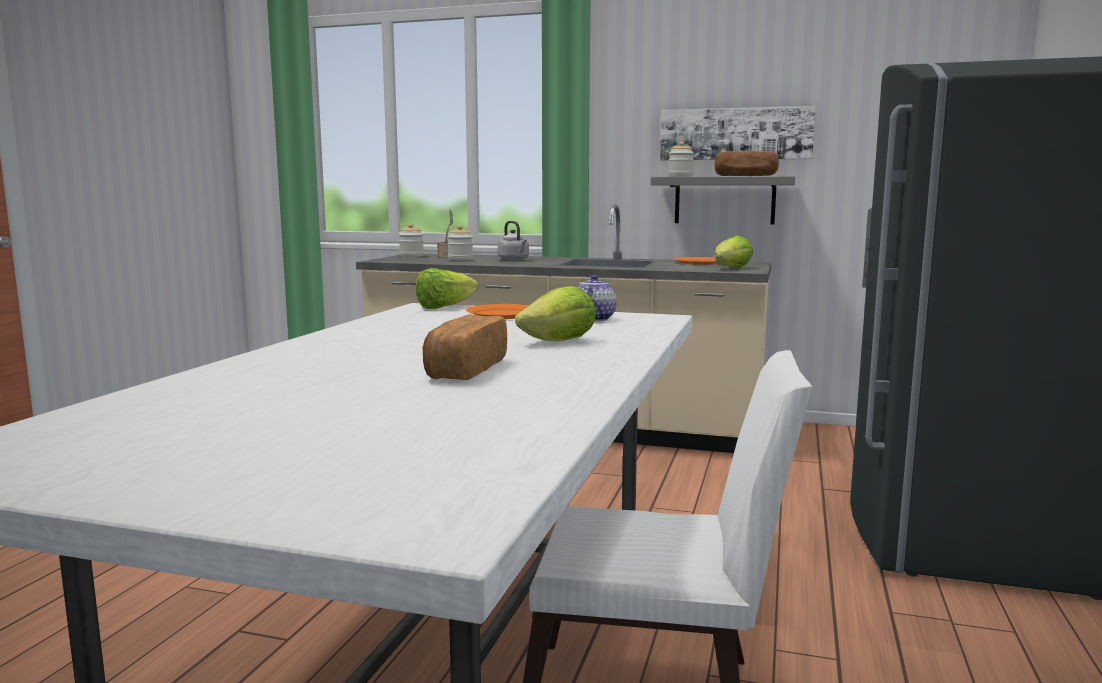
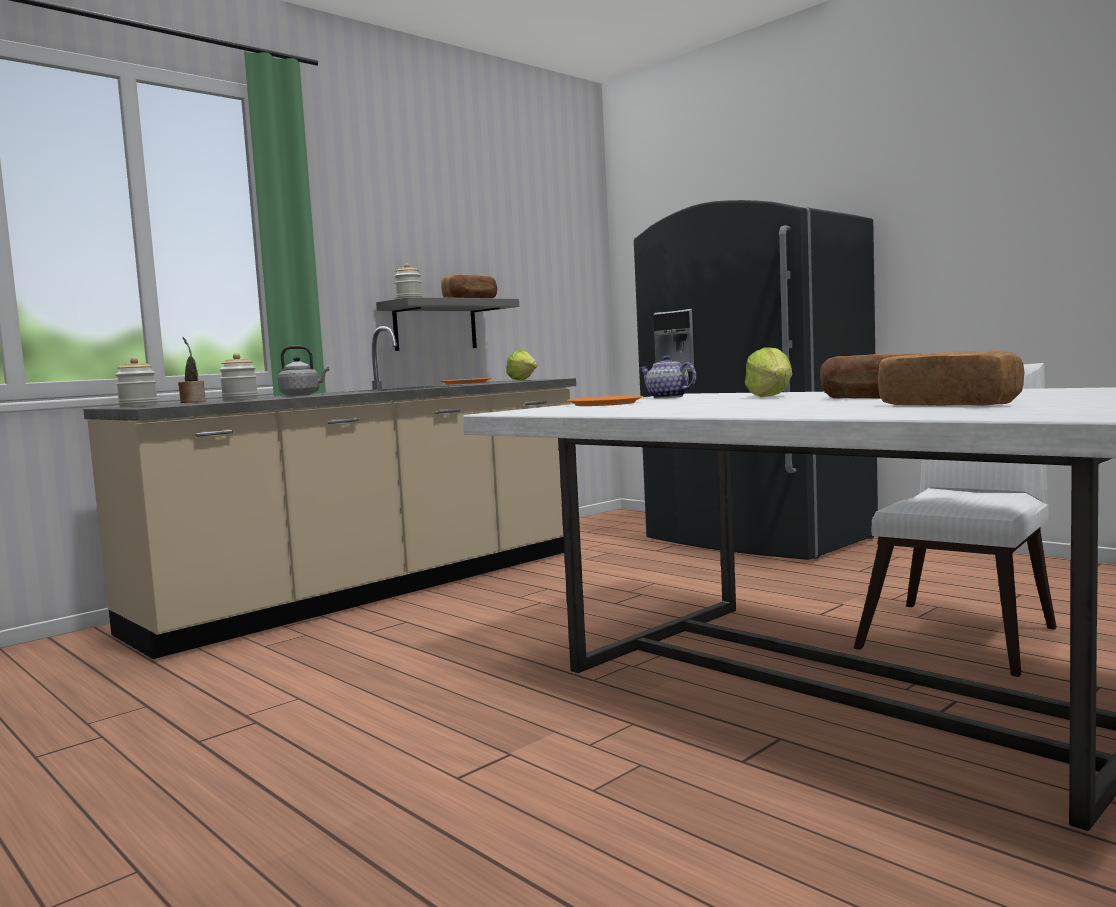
camera: 60 degrees left, 5 degrees down
(278, 394) = (949, 405): none -> bread
(445, 307) = (527, 409): lettuce -> none
(735, 134) = (437, 260): picture -> none

